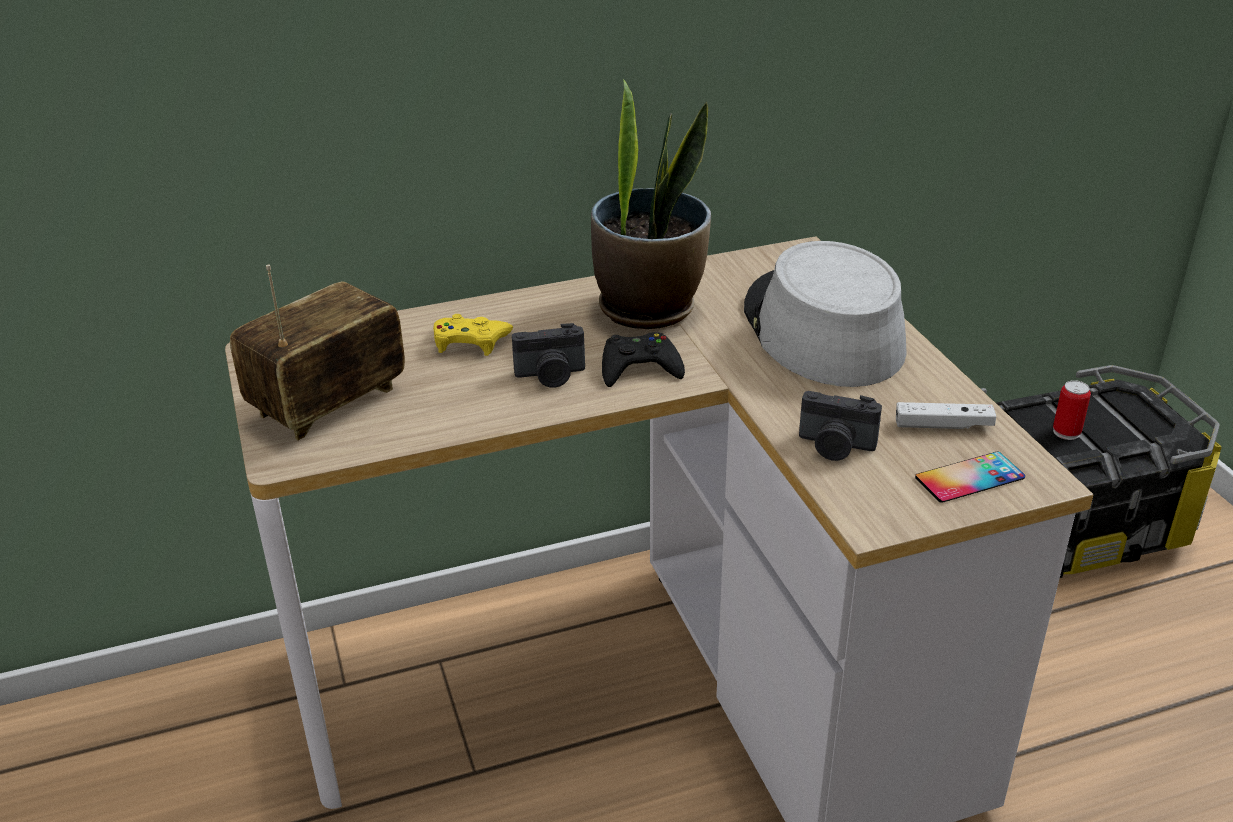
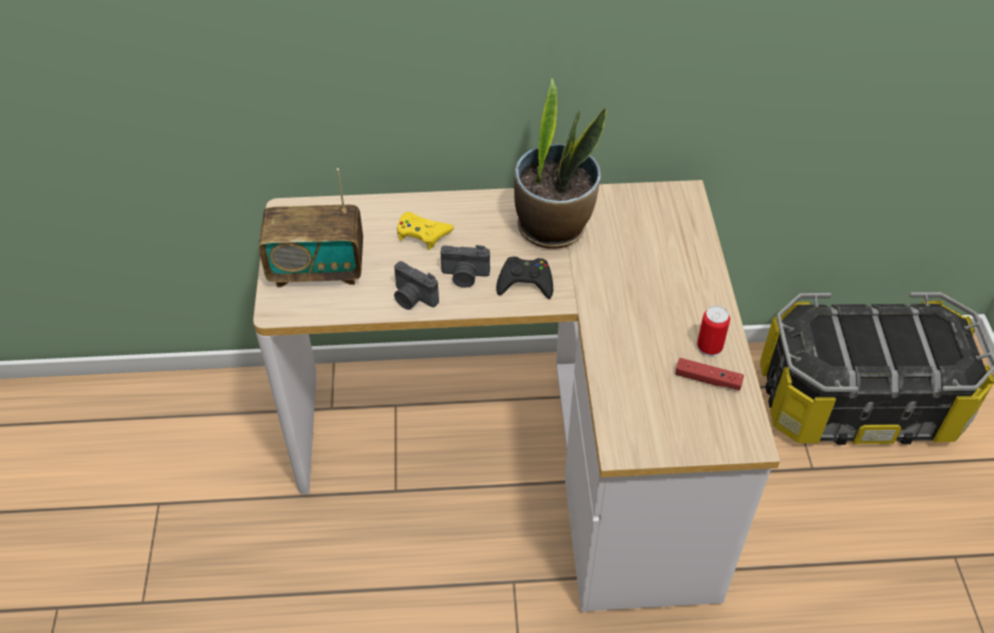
camera: 15 degrees right, 15 degrees up
(329, 404) = (317, 269): radio -> radio turned 150 degrees counterclockwise
(821, 330) = (664, 274): grey hat -> none
(835, 446) = (626, 381): camera -> camera (412, 298)
(943, 425) = (708, 379): white game controller -> red game controller
(969, 478) = (703, 428): phone -> none
(1066, 432) = (875, 345): can -> can (709, 347)

